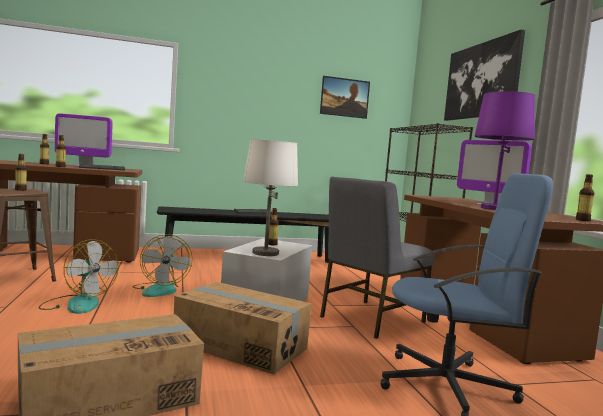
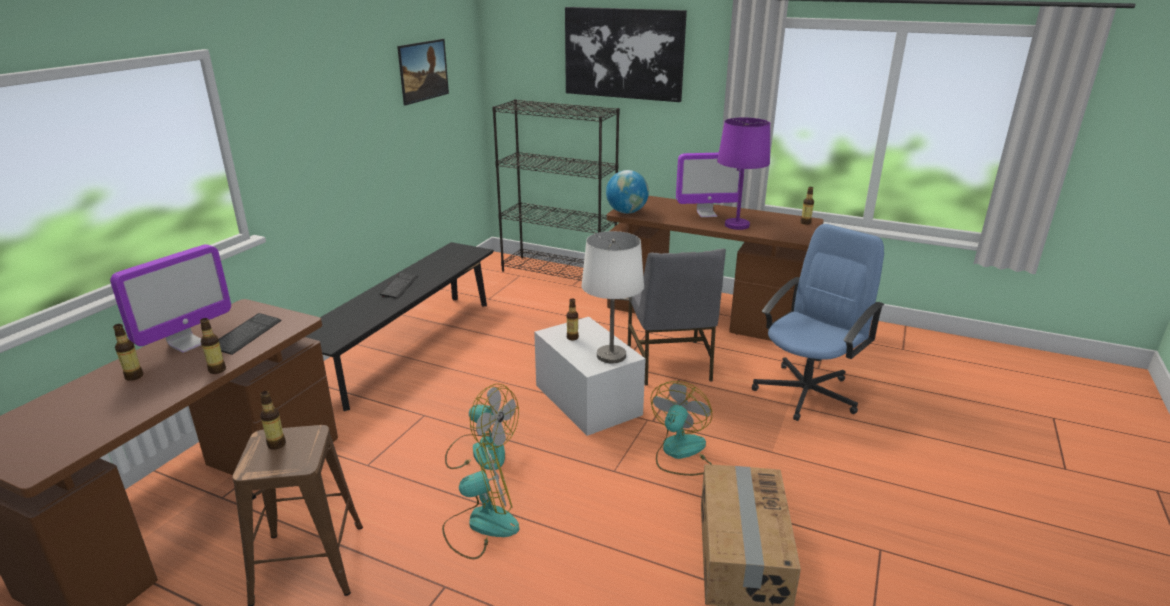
camera: 50 degrees left, 20 degrees up
(240, 345) = (680, 453): cardboard box -> fan
(422, 196) = (626, 212): none -> globe

